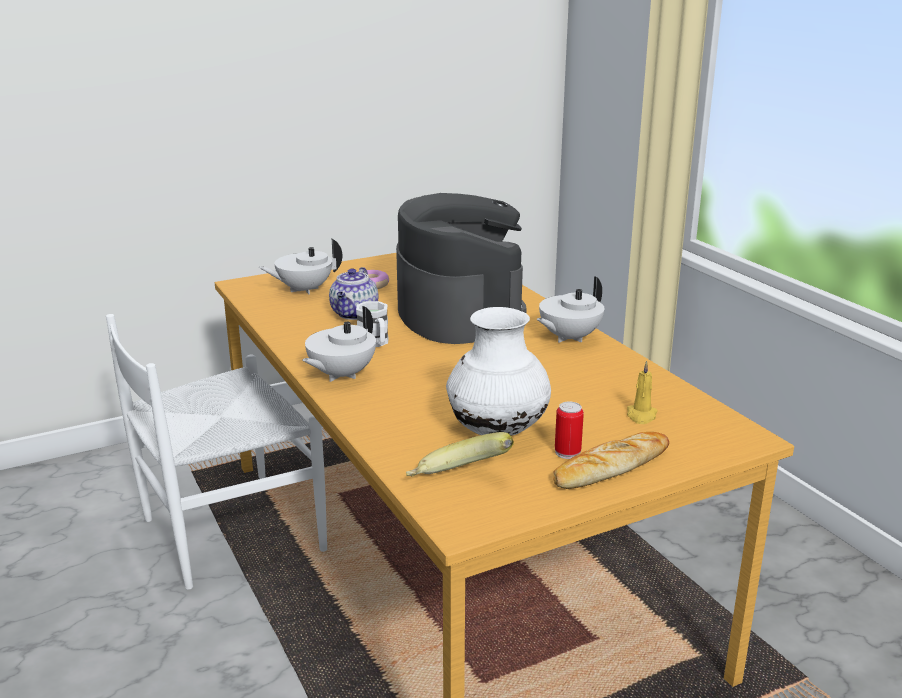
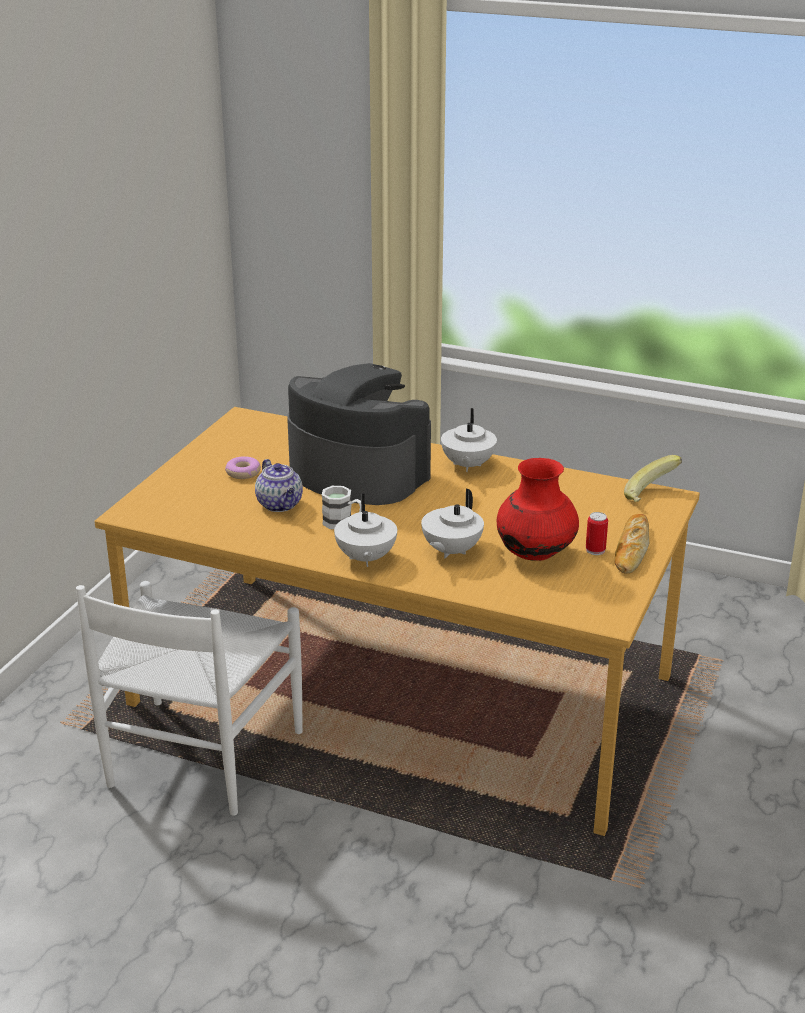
camera: 40 degrees left, 5 degrees up
(304, 290) = (194, 498): white teapot -> white teapot (450, 551)
(458, 481) = (566, 596): banana -> banana (651, 496)
(497, 431) = (535, 554): white vase -> red vase
(641, 416) = (598, 507): yellow candle -> none

